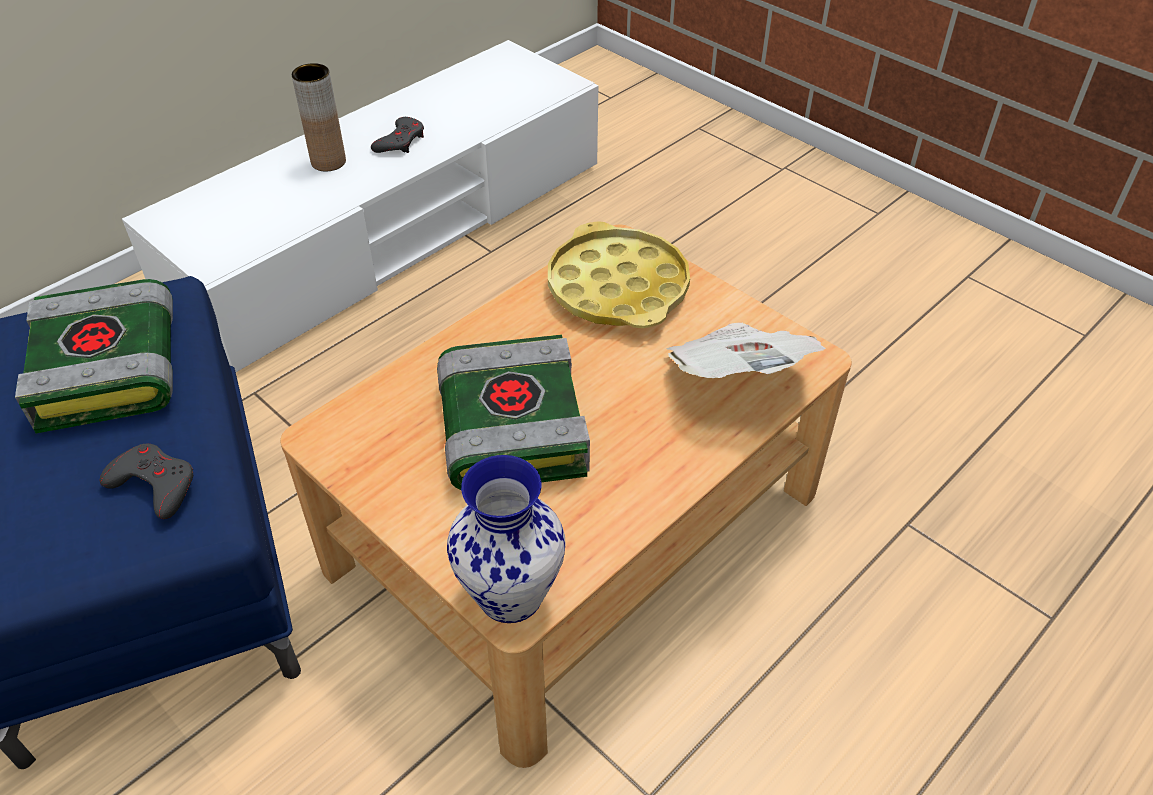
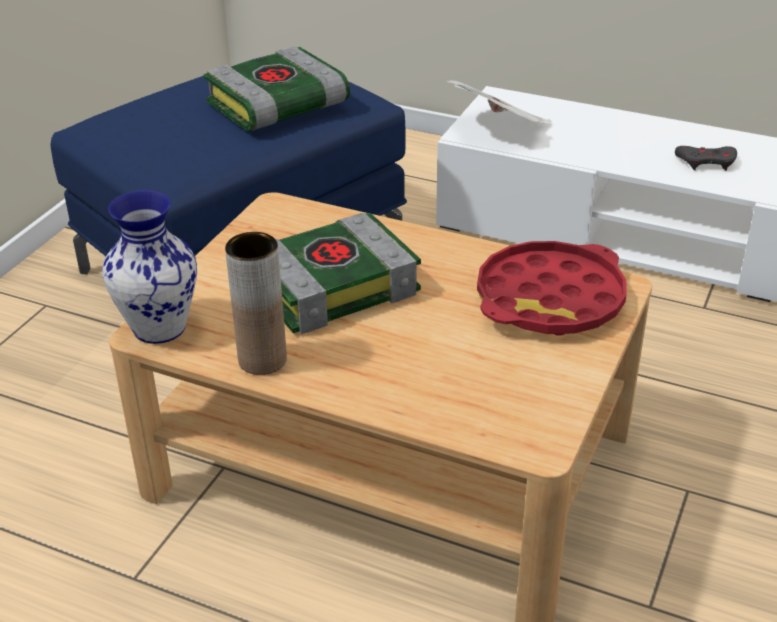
camera: 70 degrees right, 10 degrees down
(154, 485) = (186, 153): grey game controller -> none
(328, 162) = (639, 139): brown vase -> brown vase (262, 360)
(618, 287) = (550, 299): yellow tray -> red tray
(737, 377) = (473, 398): newspaper -> newspaper (500, 129)

